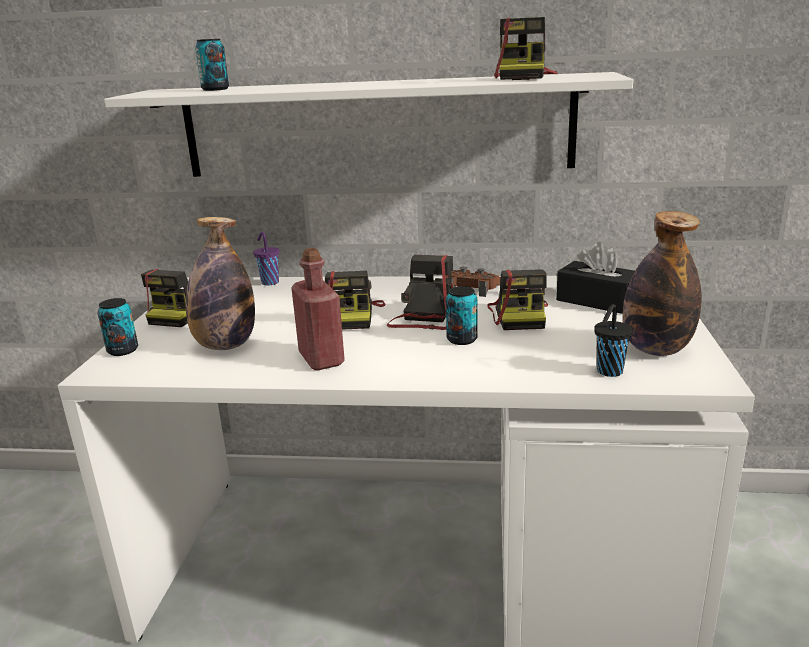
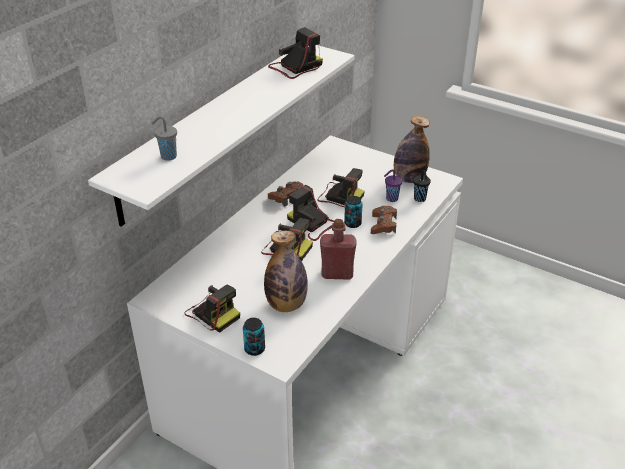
camera: 65 degrees left, 15 degrees up
(215, 89) = (167, 156): can -> grey cup
(269, 282) = (188, 266): purple cup -> purple cup (391, 199)
(488, 361) = (383, 225): none -> brown game controller
(524, 77) = (295, 67): camera -> camera turned 75 degrees counterclockwise
(597, 301) = (343, 168): black tissue box -> none

